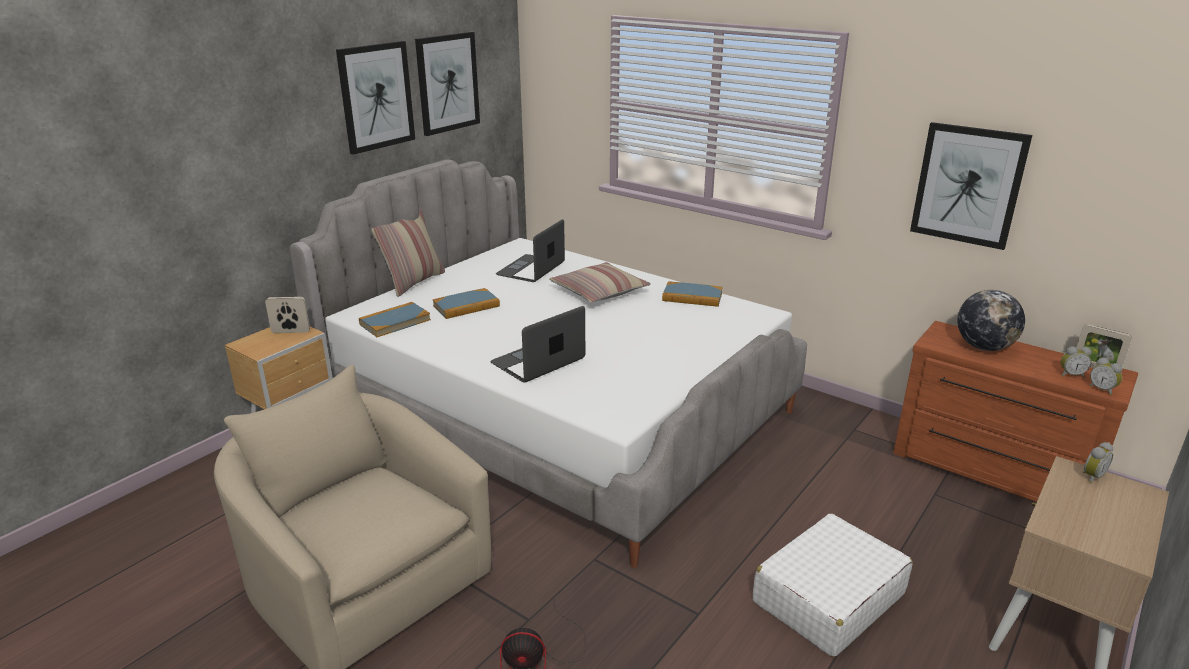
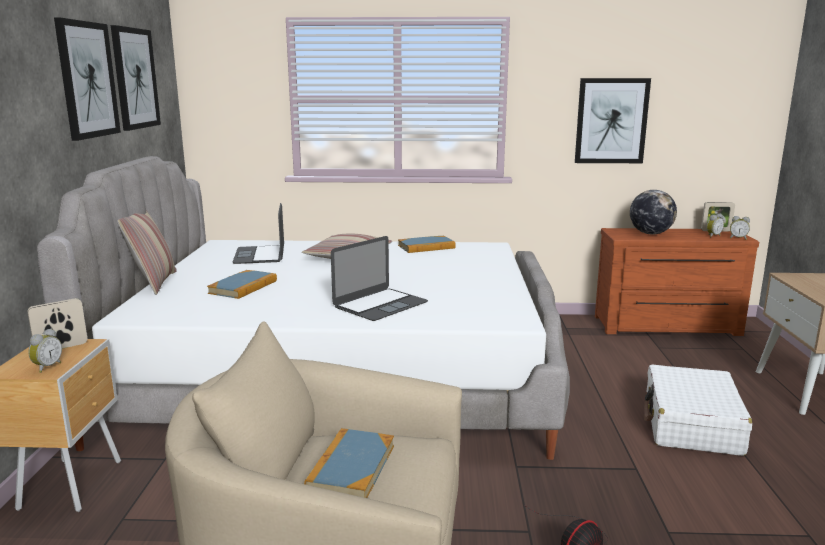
camera: 35 degrees left, 10 degrees down
(395, 322) = (187, 311): book -> book (351, 467)
(538, 361) = (380, 304): laptop -> laptop turned 150 degrees counterclockwise
(1091, 476) = (800, 276): alarm clock -> alarm clock (47, 367)

